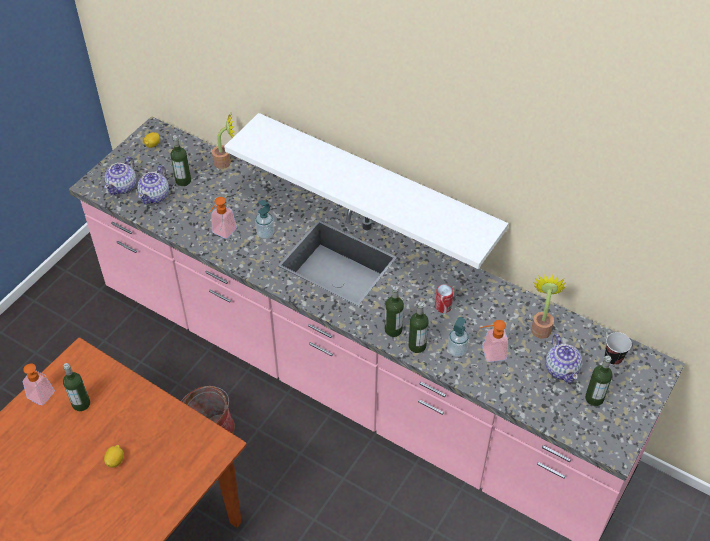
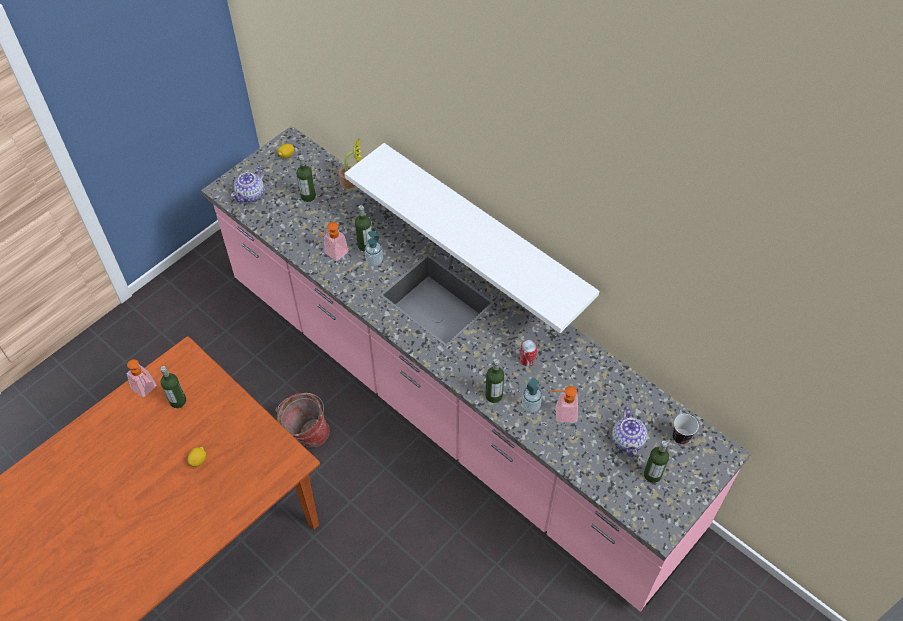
camera: 10 degrees right, 5 degrees up
(155, 196) = (279, 208): teapot -> none
(393, 330) = (474, 376): bottle -> bottle (365, 245)
(541, 327) = (618, 394): potted plant -> none

